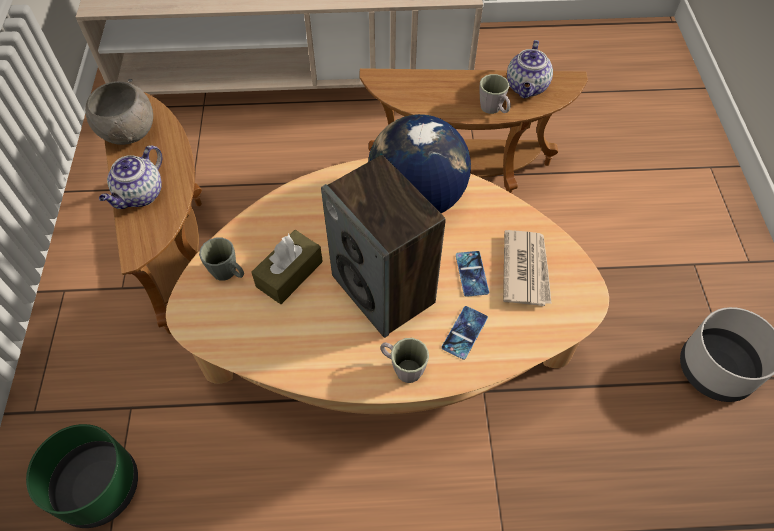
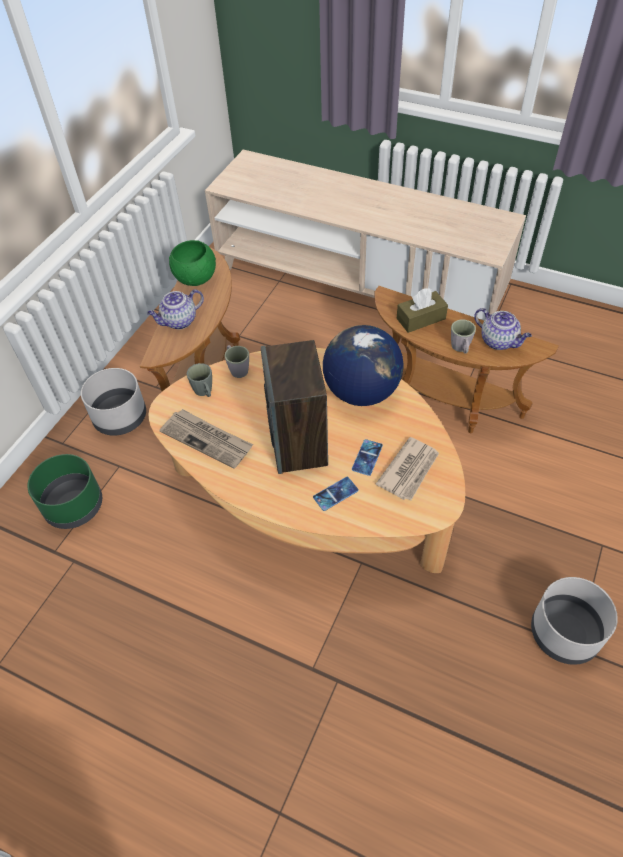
camera: 30 degrees right, 5 degrees down
(96, 346) = (120, 418): none -> grey planter
(128, 131) = (195, 277): grey bowl -> green bowl
(270, 332) = (207, 439): none -> newspaper
(289, 274) = (242, 408): brown tissue box -> brown tissue box (421, 318)
(402, 367) = (278, 498): grey mug -> grey mug (237, 368)
(527, 88) = (499, 341): teapot -> teapot turned 90 degrees counterclockwise

